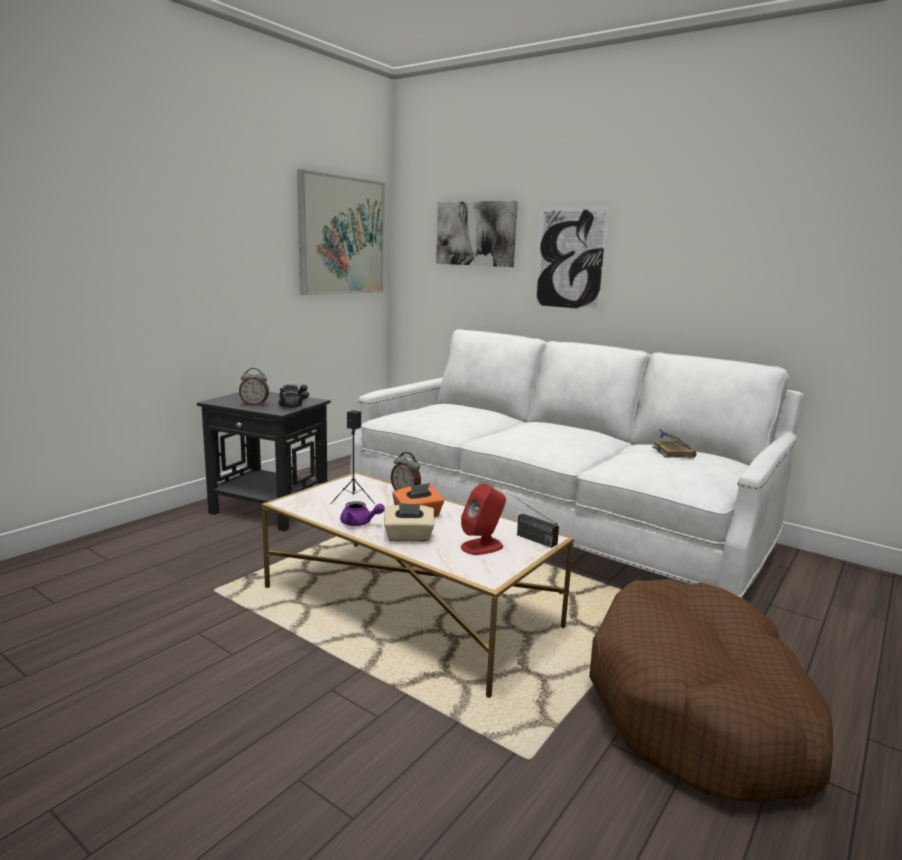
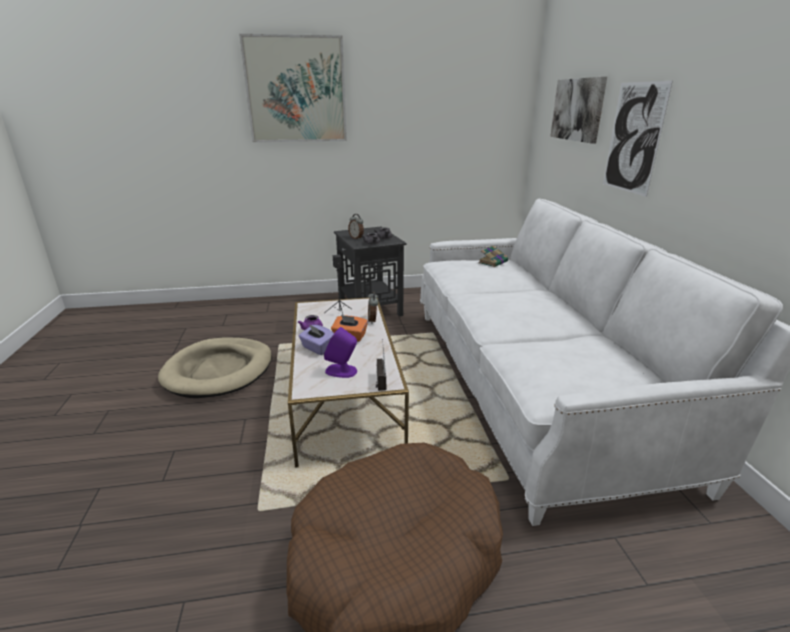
camera: 45 degrees right, 10 degrees up
(174, 658) = (219, 371): none -> beige dog bed
(342, 236) = (477, 113): picture -> picture (296, 90)
(408, 537) = (317, 348): beige tissue box -> purple tissue box
(482, 546) = (341, 371): red speaker -> purple speaker
(672, 452) = (592, 353): book -> book (493, 262)

